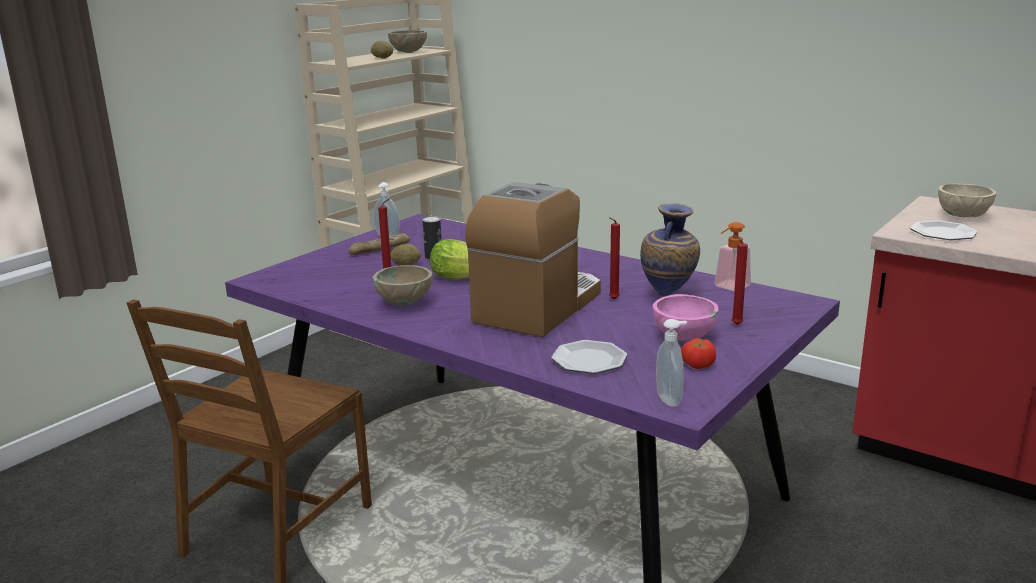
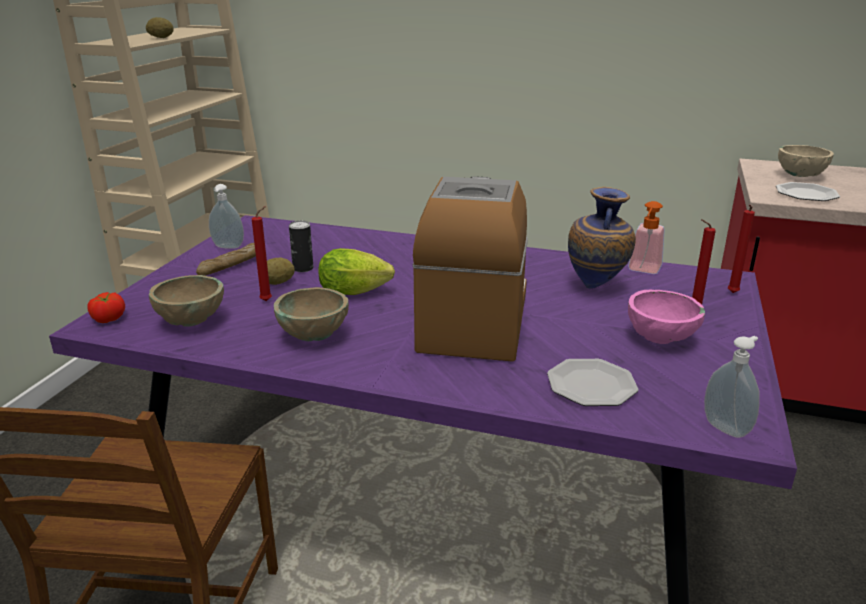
camera: 20 degrees left, 5 degrees up
(408, 52) = (184, 32): beige bowl -> beige bowl (191, 322)
(612, 299) = (544, 300): red candle -> red candle (732, 293)
(697, 364) = (707, 372): tomato -> tomato (108, 318)

